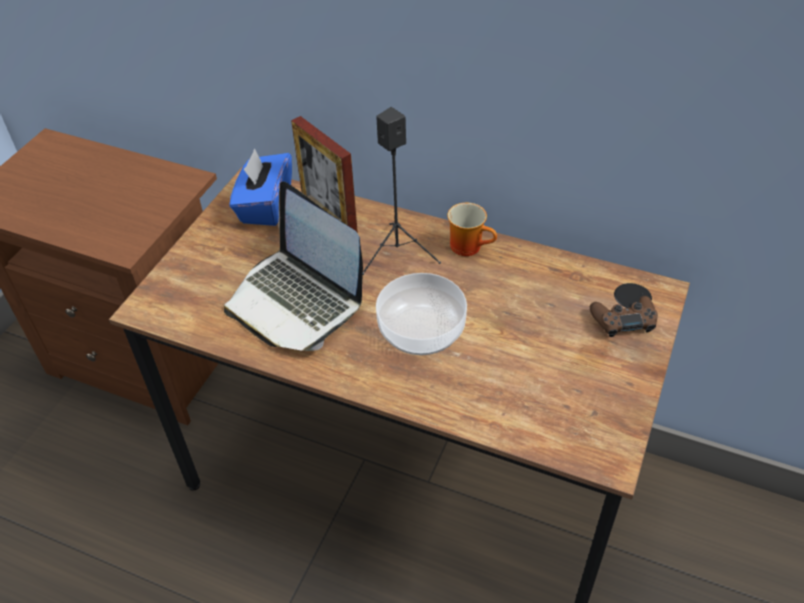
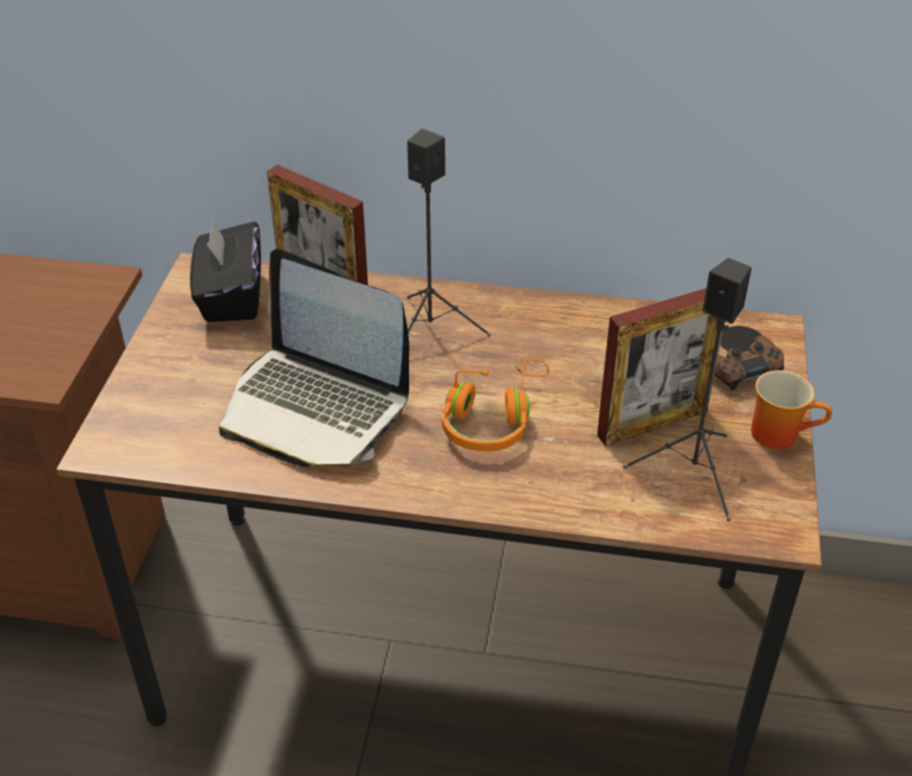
camera: 15 degrees left, 5 degrees down
(265, 206) = (231, 297): blue tissue box -> black tissue box
(420, 331) = (493, 419): bowl -> orange headphones
(470, 246) = (521, 310): mug -> mug (780, 432)
(539, 354) = (652, 423): none -> picture frame
(557, 401) = (694, 474): none -> black speaker

